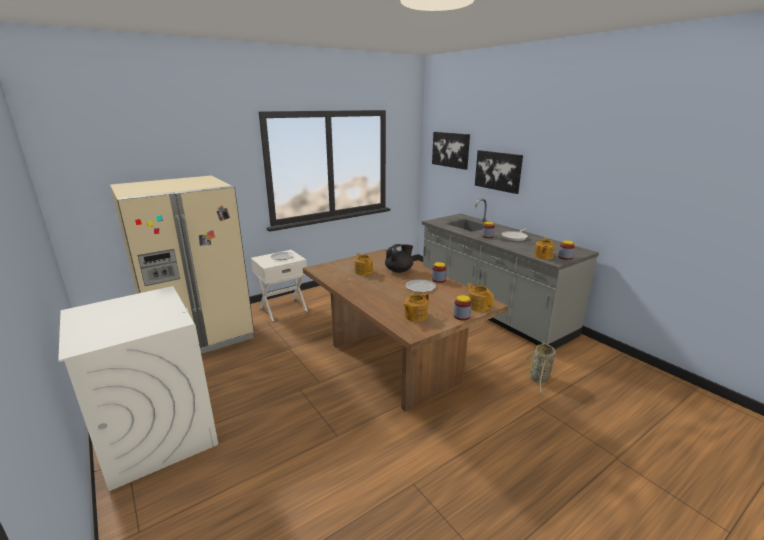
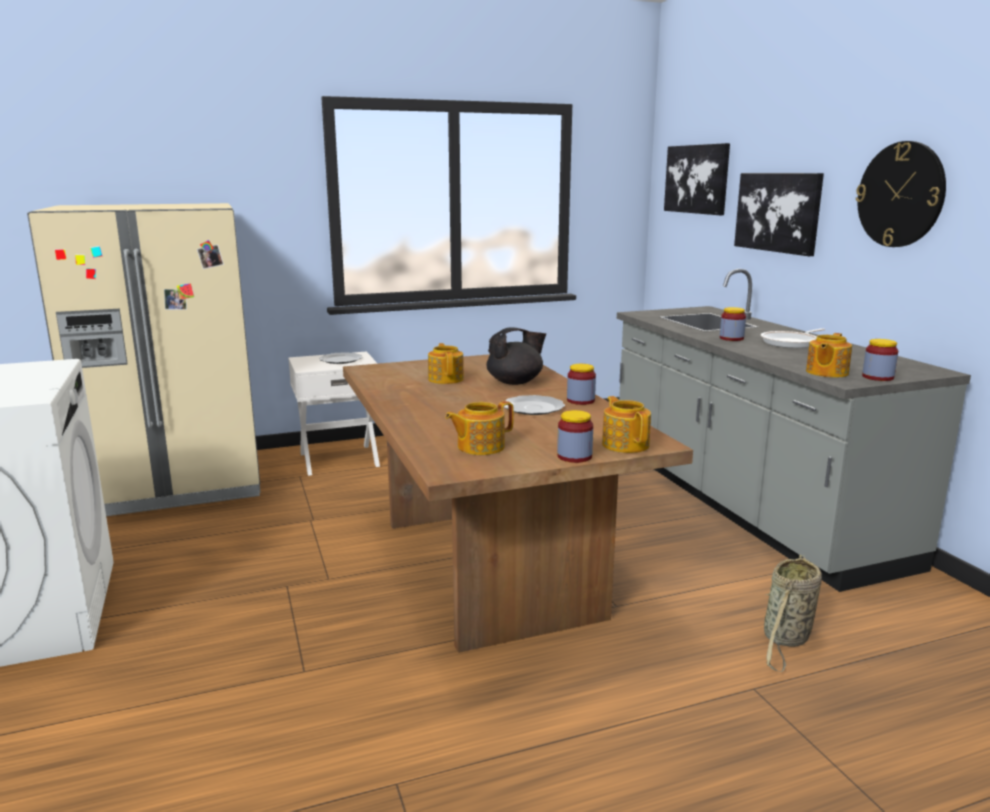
camera: 15 degrees right, 5 degrees down
(563, 169) = (900, 195): none -> wall clock

